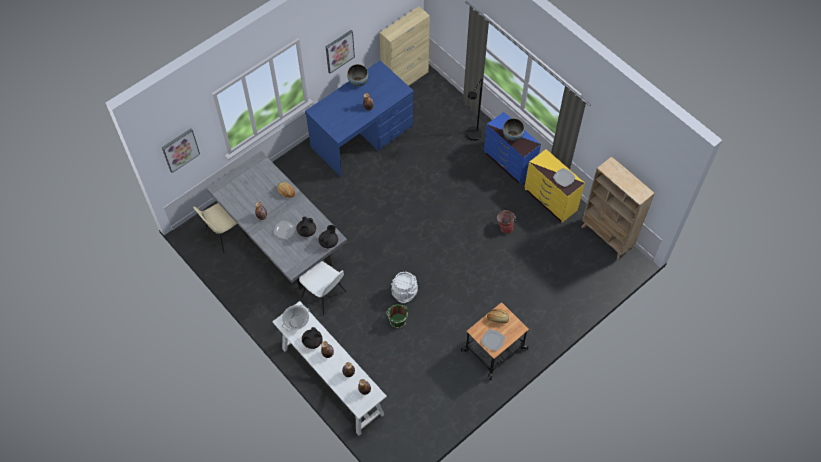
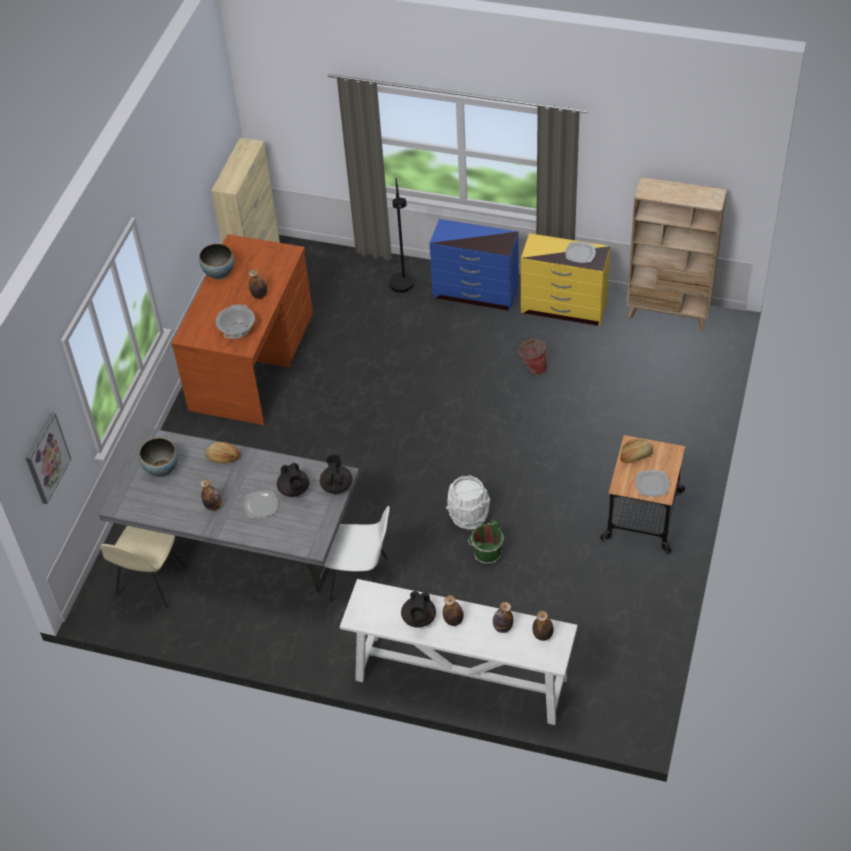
camera: 30 degrees left, 10 degrees down
(296, 322) = (375, 607): cooking pot -> cooking pot (237, 330)
(339, 51) = (178, 233): picture -> none
(362, 137) = (253, 362): blue desk -> brown desk
(512, 136) = (475, 240): bowl -> bowl (162, 469)

